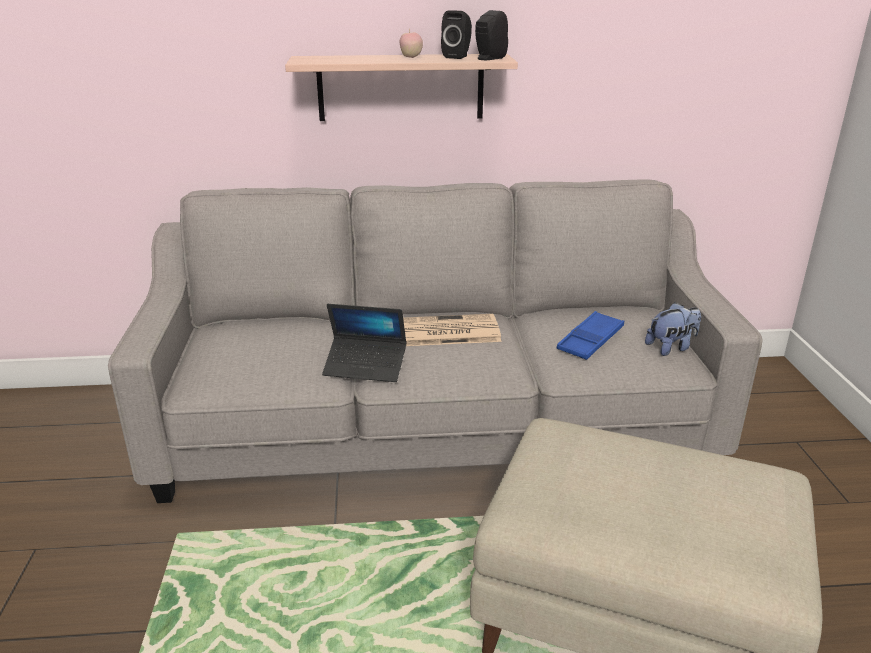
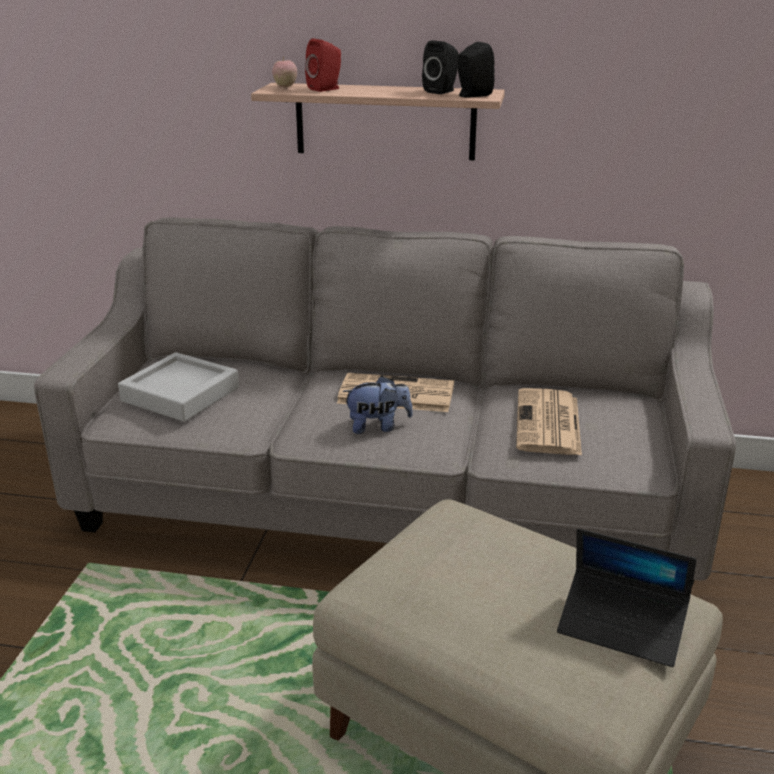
camera: 15 degrees right, 0 degrees up
(248, 357) = (180, 394): none -> grey tray
(352, 59) = (326, 89): none -> red speaker
(365, 367) = (290, 420): laptop -> laptop (622, 626)
(411, 57) = (390, 90): apple -> apple (285, 87)
(590, 341) = (549, 424): blue tray -> newspaper
(671, 347) = (641, 444): plush toy -> plush toy (378, 426)

